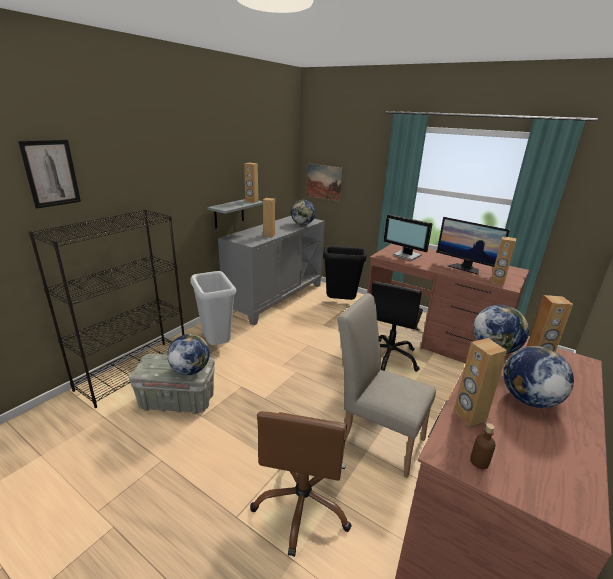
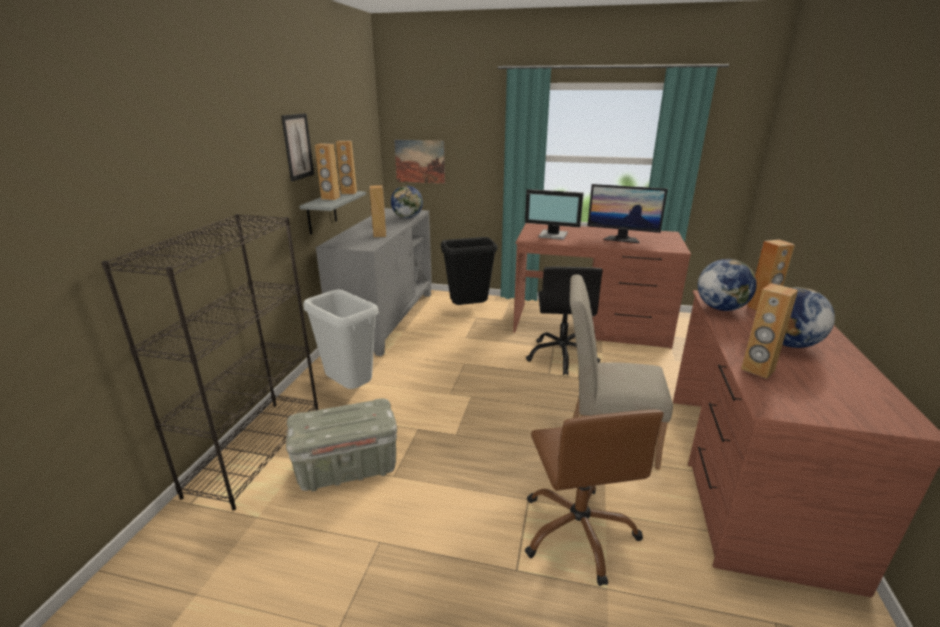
camera: 20 degrees left, 0 degrees up
(51, 173) = (118, 168): picture -> picture (298, 146)
(190, 370) = (369, 419): globe -> none
(479, 462) = (802, 405): brown bottle -> none
(497, 282) = (663, 247): brown speaker -> brown speaker (330, 198)

